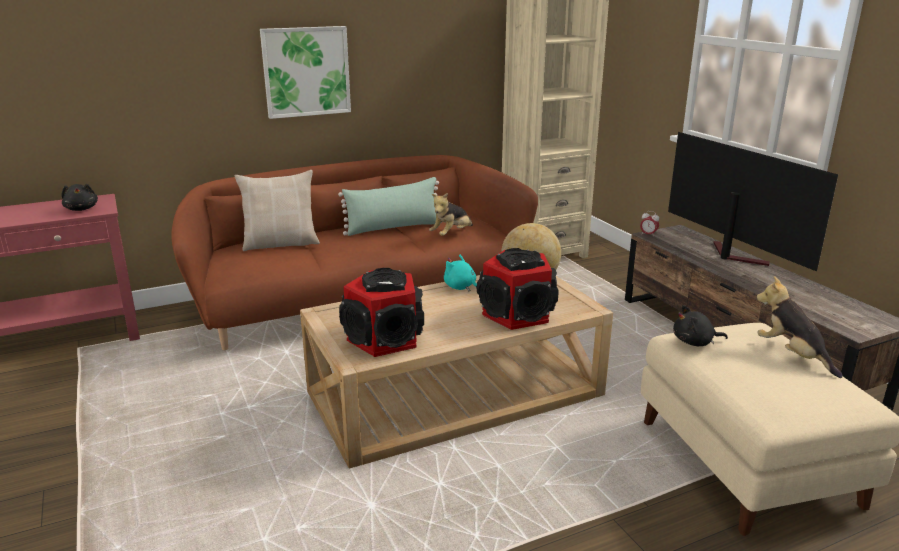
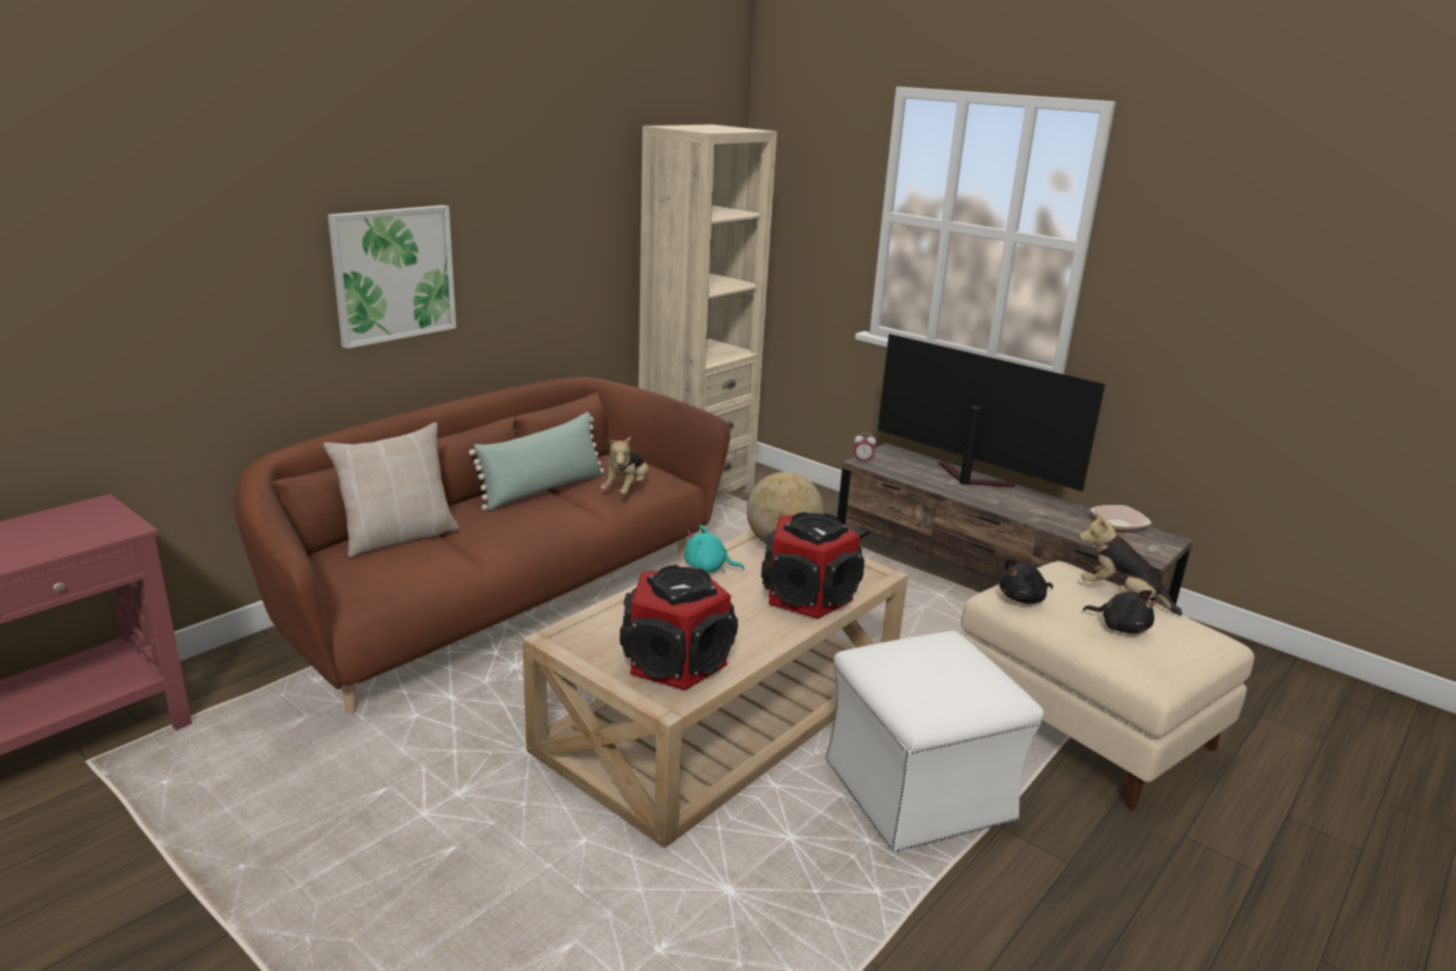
camera: 25 degrees left, 0 degrees up
(81, 209) = (82, 531): black plush toy -> black plush toy (1121, 627)
(563, 478) = (919, 791): none -> white ottoman
(845, 305) = (1118, 526): none -> bowl

